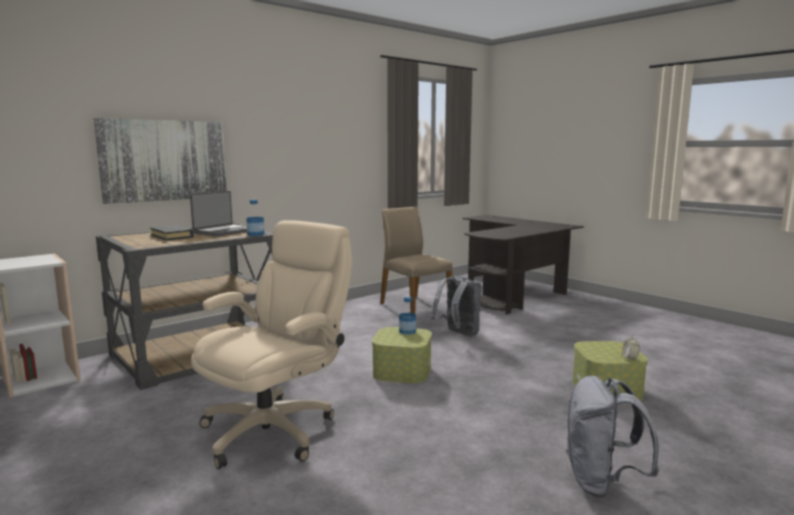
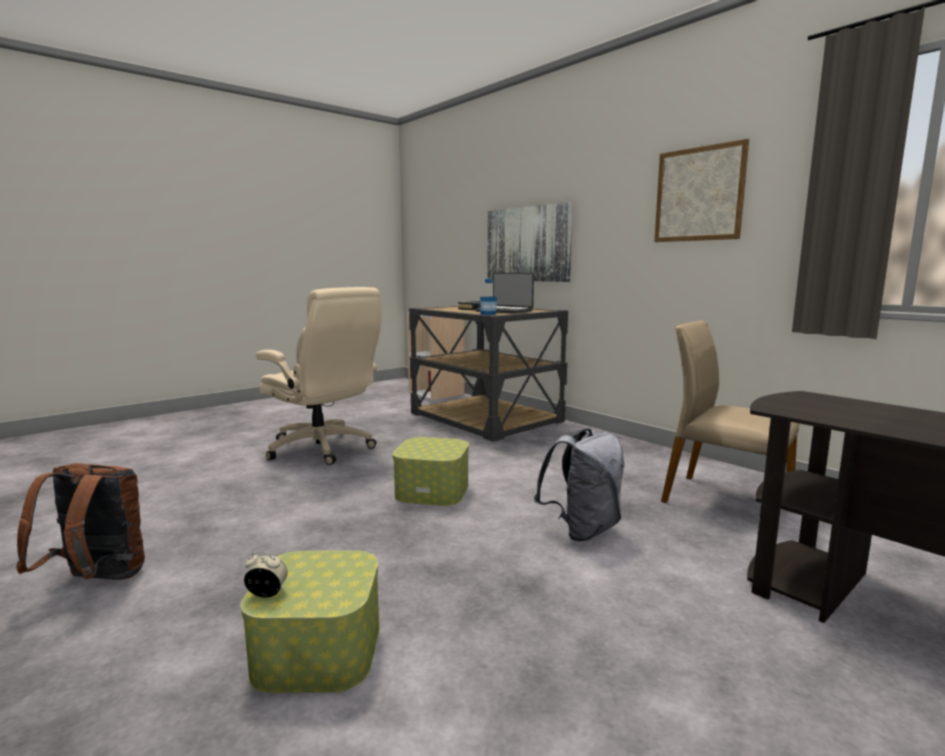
camera: 90 degrees right, 0 degrees up
(325, 129) = (699, 193): none -> picture
(407, 331) = (448, 450): bottle -> none
(414, 305) = (725, 500): beige chair -> beige chair turned 105 degrees counterclockwise
(601, 482) = (97, 581): grey backpack -> brown backpack

